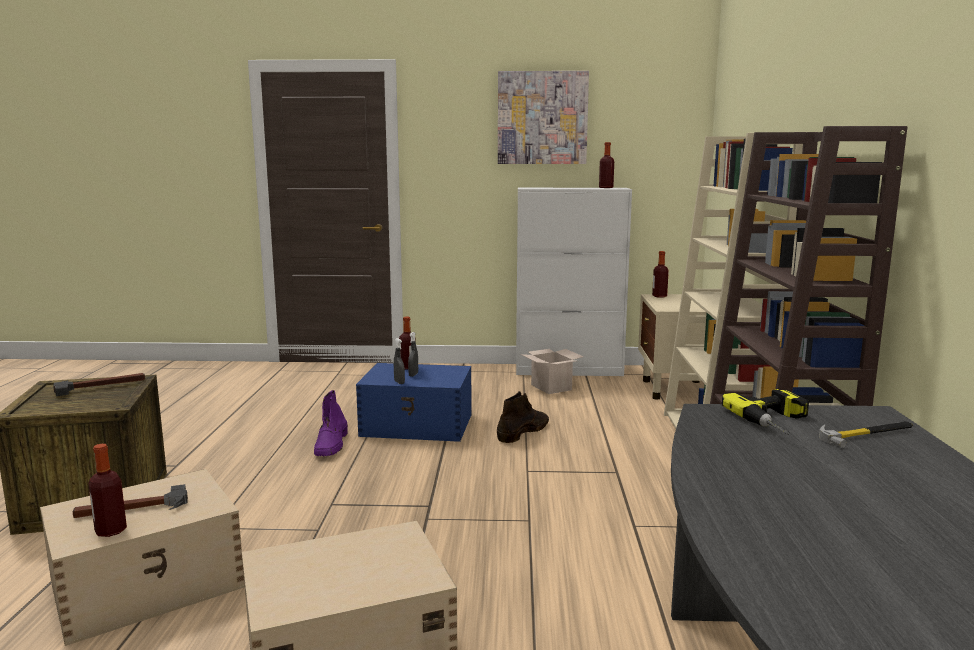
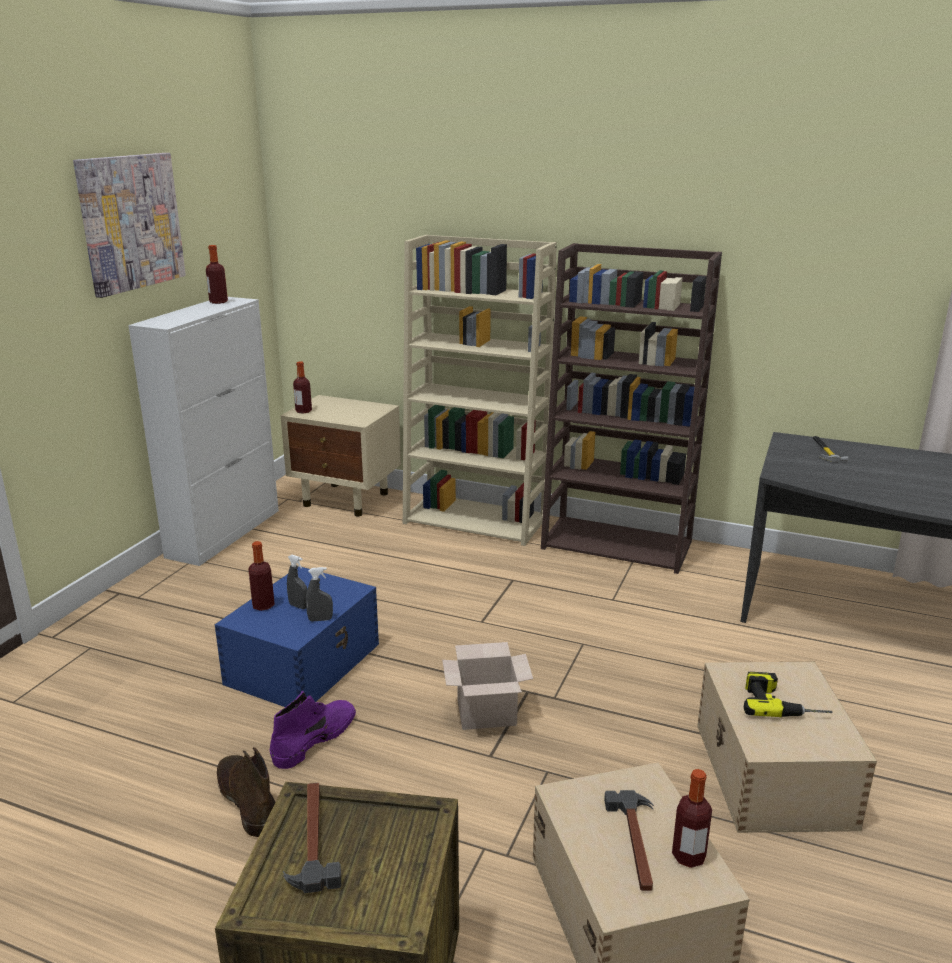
camera: 70 degrees left, 10 degrees up
(331, 445) = (315, 738): purple boot -> purple boot turned 75 degrees counterclockwise
(523, 431) = (383, 601): brown boot -> brown boot (246, 799)
(552, 387) = (269, 555): cardboard box -> cardboard box (488, 712)
(778, 422) = (801, 463): power drill -> power drill (782, 703)

